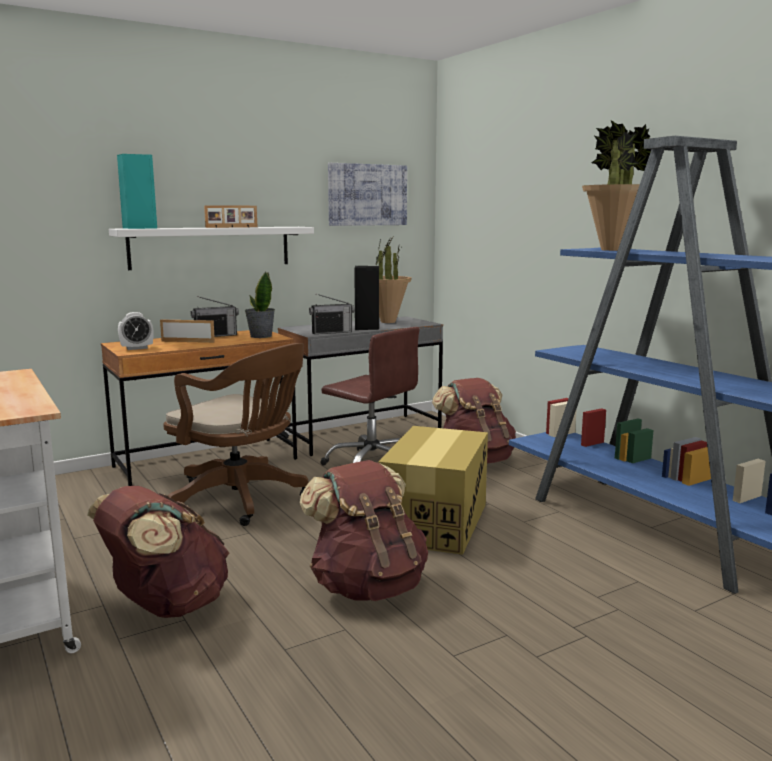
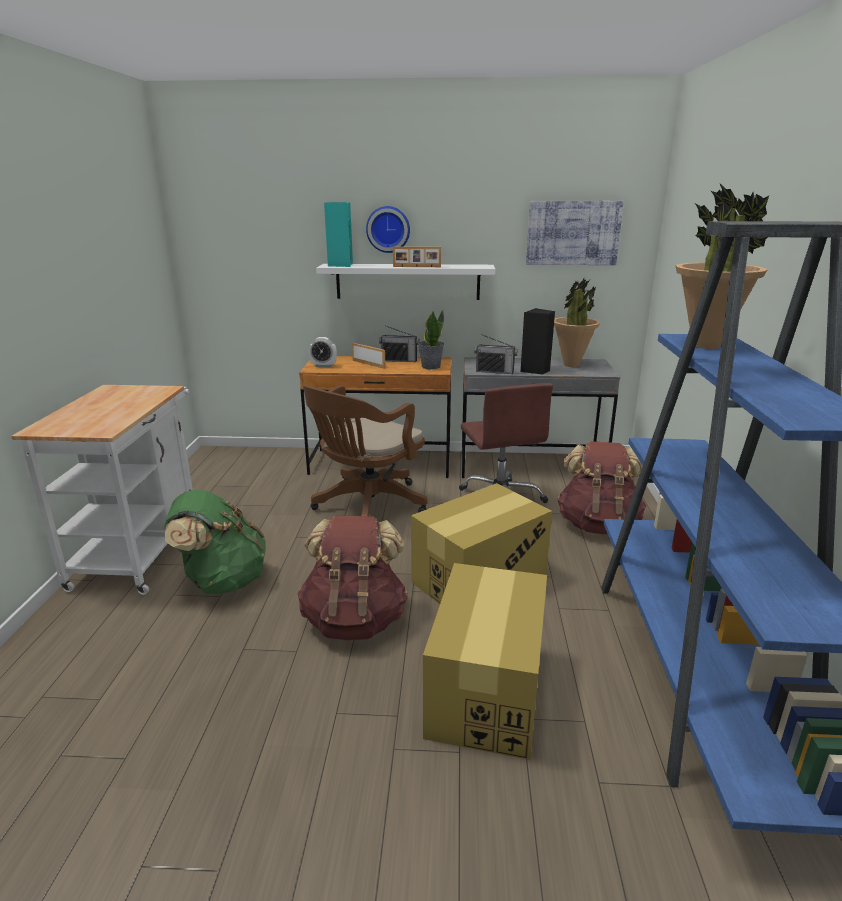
camera: 35 degrees right, 10 degrees up
(166, 606) = (222, 581): brown backpack -> green backpack
(186, 188) = (388, 229): none -> wall clock
(243, 500) = (366, 506): brown office chair -> brown office chair turned 60 degrees clockwise
(549, 591) = (486, 691): none -> cardboard box

